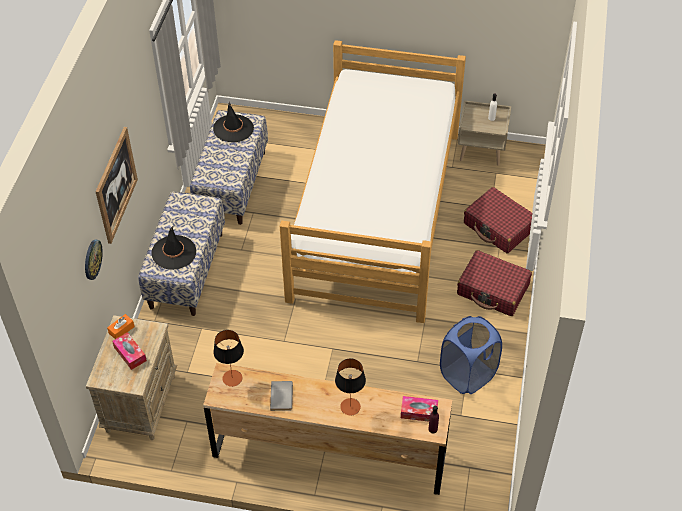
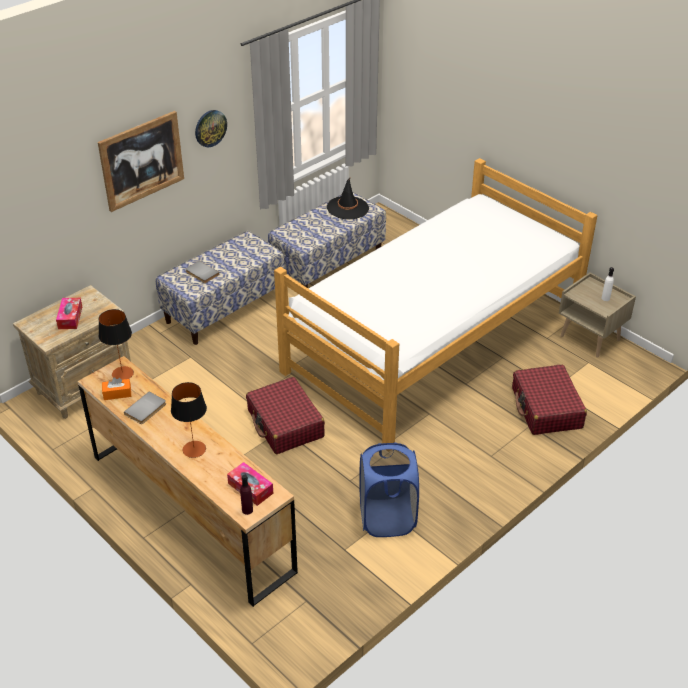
camera: 35 degrees right, 10 degrees down
(92, 259) = (72, 208): wall clock -> wall clock (210, 128)
(121, 330) = (84, 298): orange tissue box -> orange tissue box (117, 393)
(174, 252) = (201, 273): black hat -> grey book
(493, 290) = (486, 459): red suitcase -> red suitcase (285, 424)

